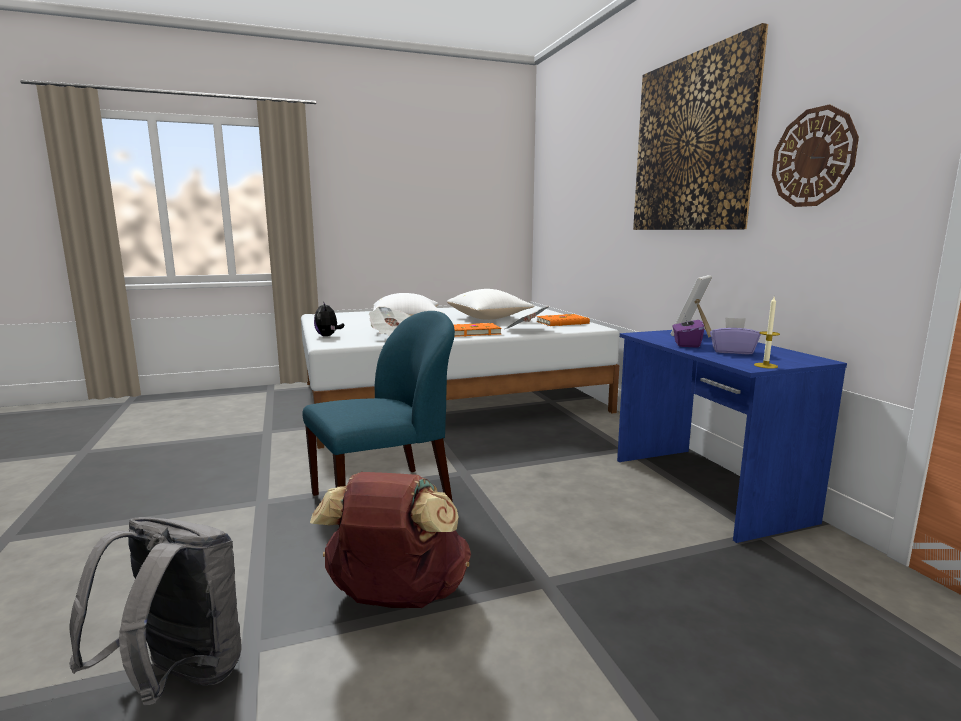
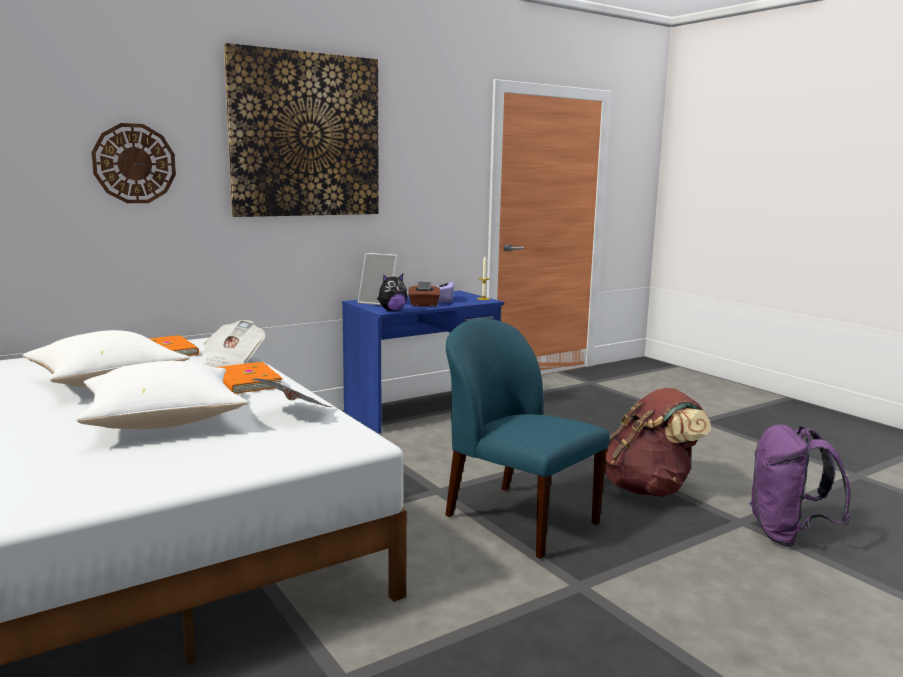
camera: 105 degrees left, 0 degrees up
(178, 679) = (787, 535): grey backpack -> purple backpack
(328, 336) = (284, 456): plush toy -> plush toy (392, 310)
(686, 344) = (424, 305): purple tissue box -> brown tissue box
(813, 157) = (420, 166): wall clock -> wall clock (134, 163)

